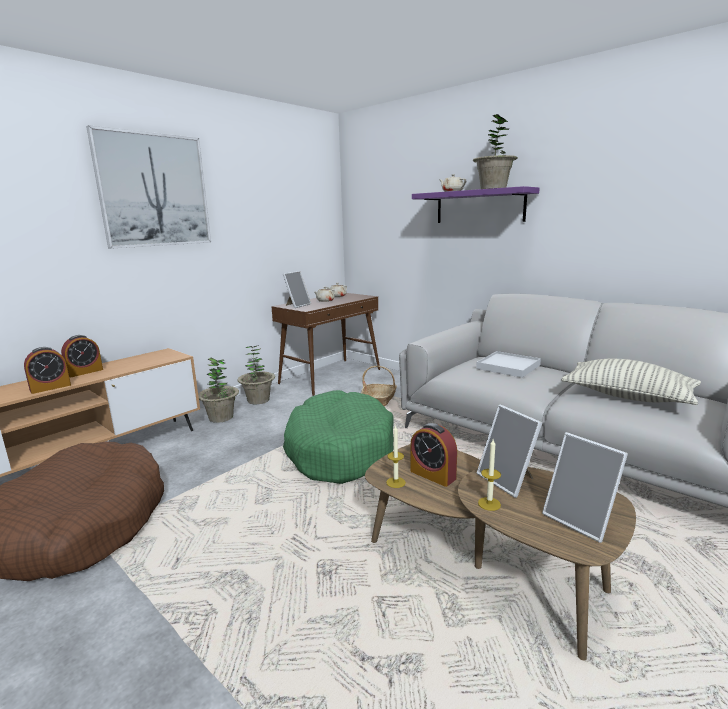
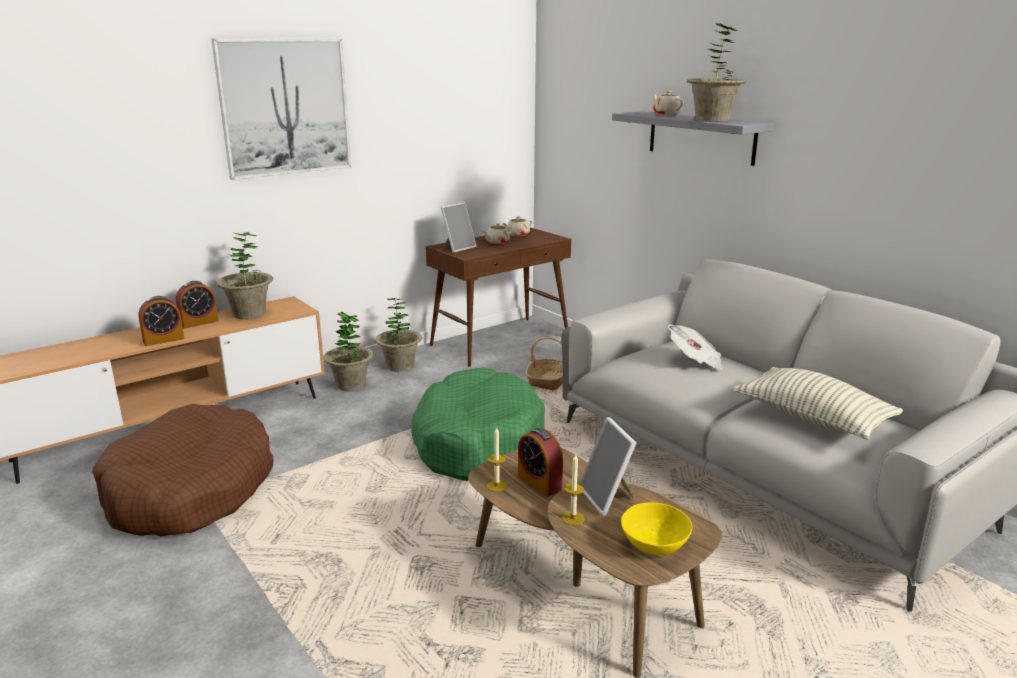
camera: 10 degrees right, 5 degrees up
(131, 362) = (249, 313): none -> potted plant
(479, 206) = (701, 137): purple shelf -> grey shelf
(508, 367) = (695, 361): white tray -> newspaper
(581, 520) = (655, 545): picture frame -> yellow bowl

